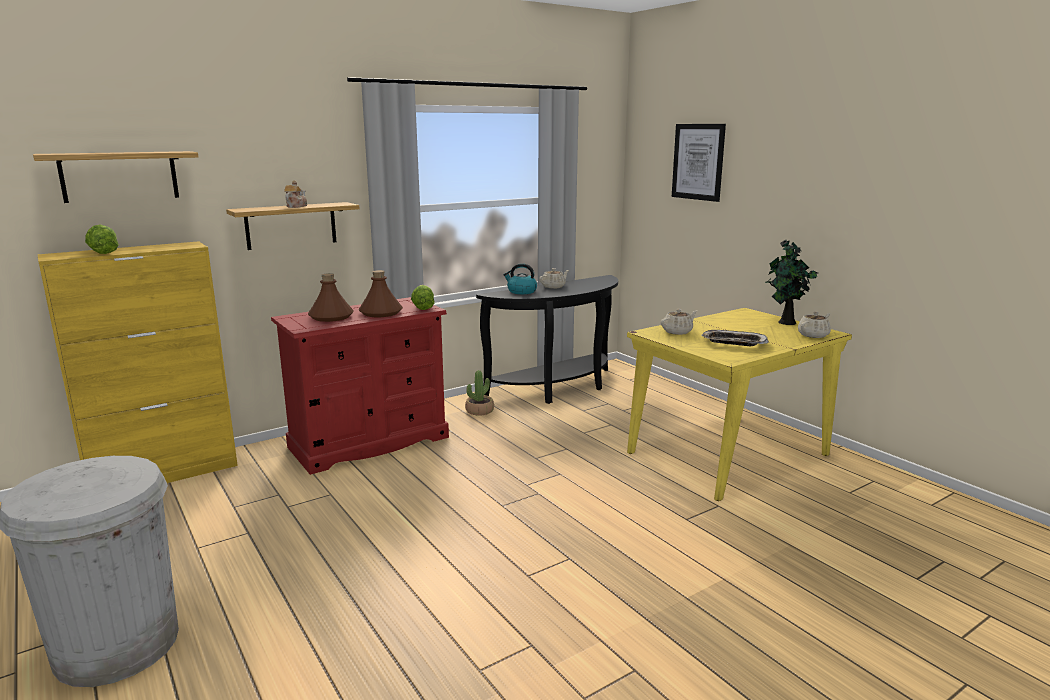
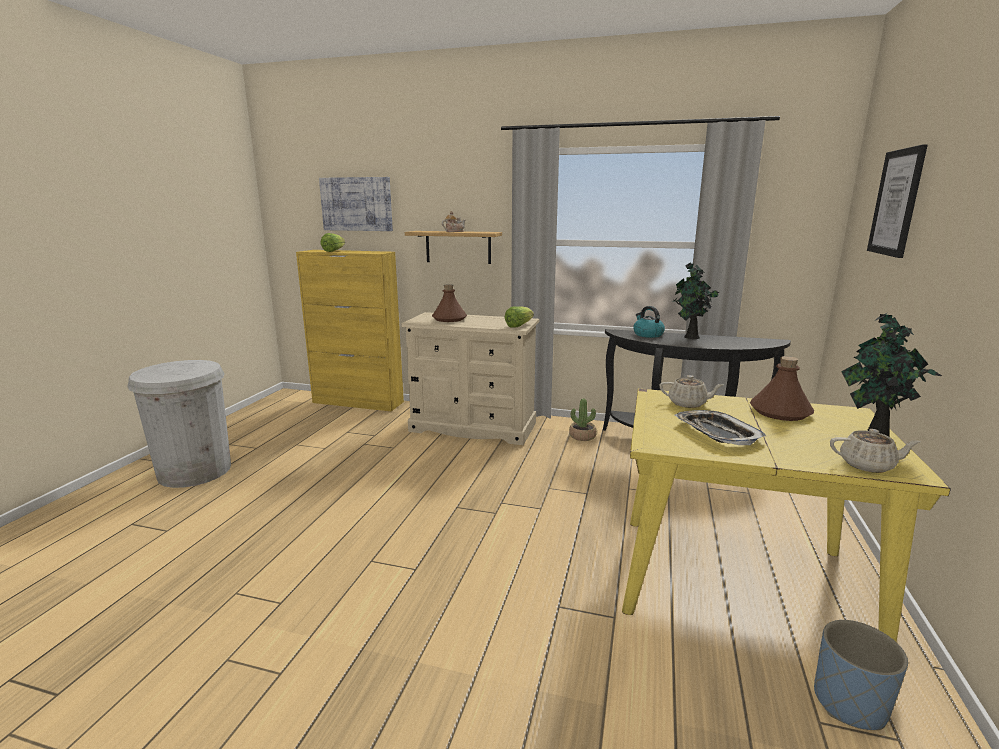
camera: 50 degrees right, 0 degrees up
(119, 176) = (356, 204): shelf -> picture
(369, 442) = (473, 427): red dresser -> beige dresser
(381, 313) = (482, 323): brown bottle -> brown bottle (780, 412)
(554, 287) = (690, 337): beige teapot -> potted plant
(844, 478) = (850, 703): none -> blue planter

